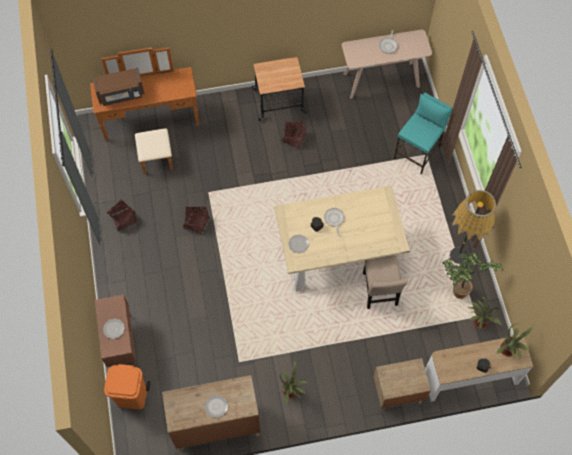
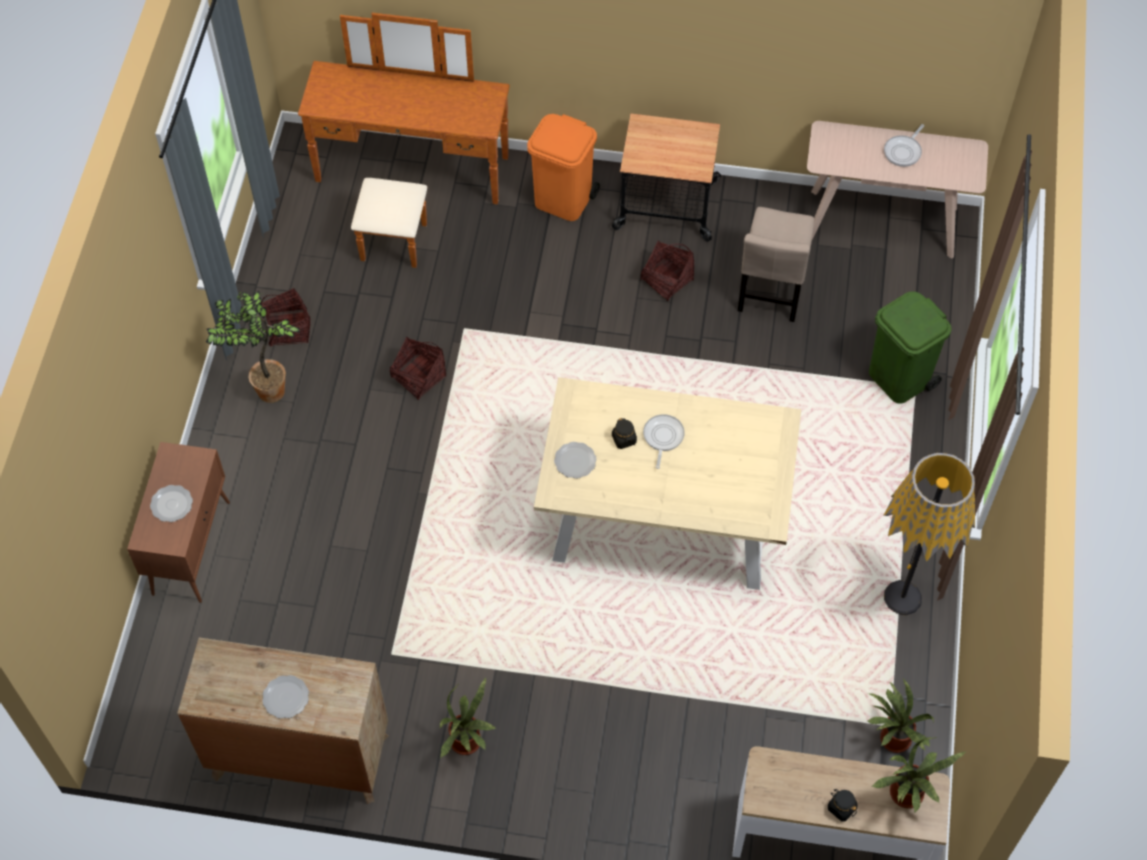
camera: 20 degrees right, 5 degrees down
(121, 94) = (360, 95): brown microwave -> none
(132, 396) = (170, 649): orange trash can -> orange trash can (563, 200)
(379, 291) = (716, 614): beige chair -> beige chair (771, 291)
(397, 392) = (672, 816): brown nightstand -> none
(418, 152) = (899, 378): turquoise stool -> green trash can
(457, 293) = (871, 668): potted plant -> potted plant (267, 391)

